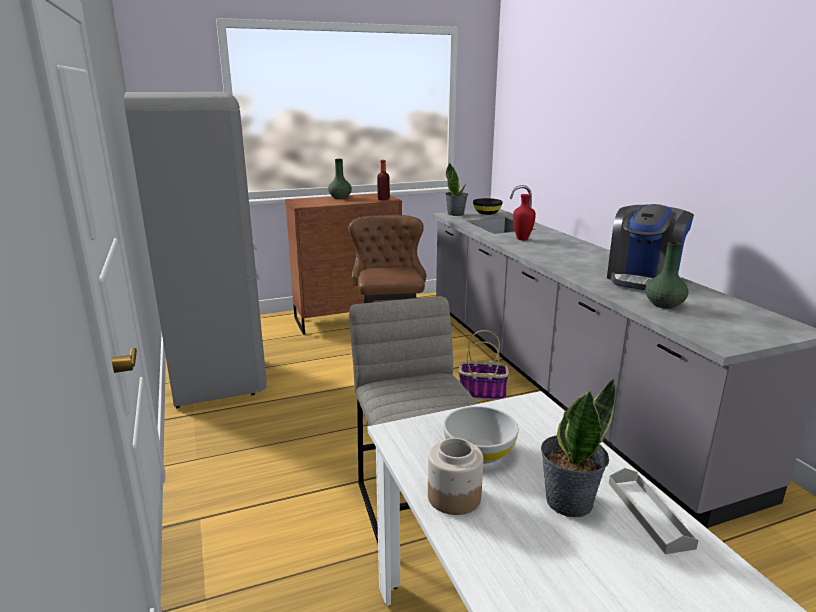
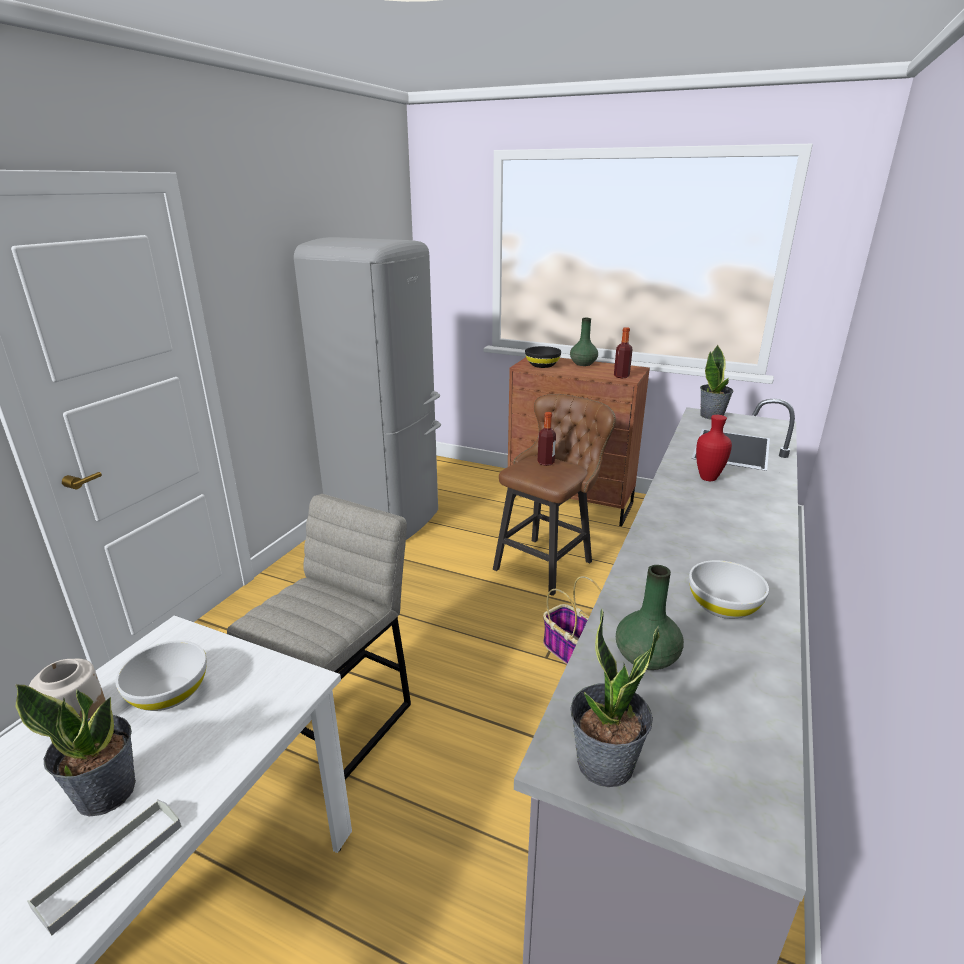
camera: 45 degrees right, 5 degrees up
(383, 270) = (546, 463): none -> bottle
(487, 213) = (758, 425): black bowl -> black bowl (542, 365)
(643, 279) = (723, 606): coffee machine -> white bowl
(733, 338) = (605, 764): none -> potted plant

